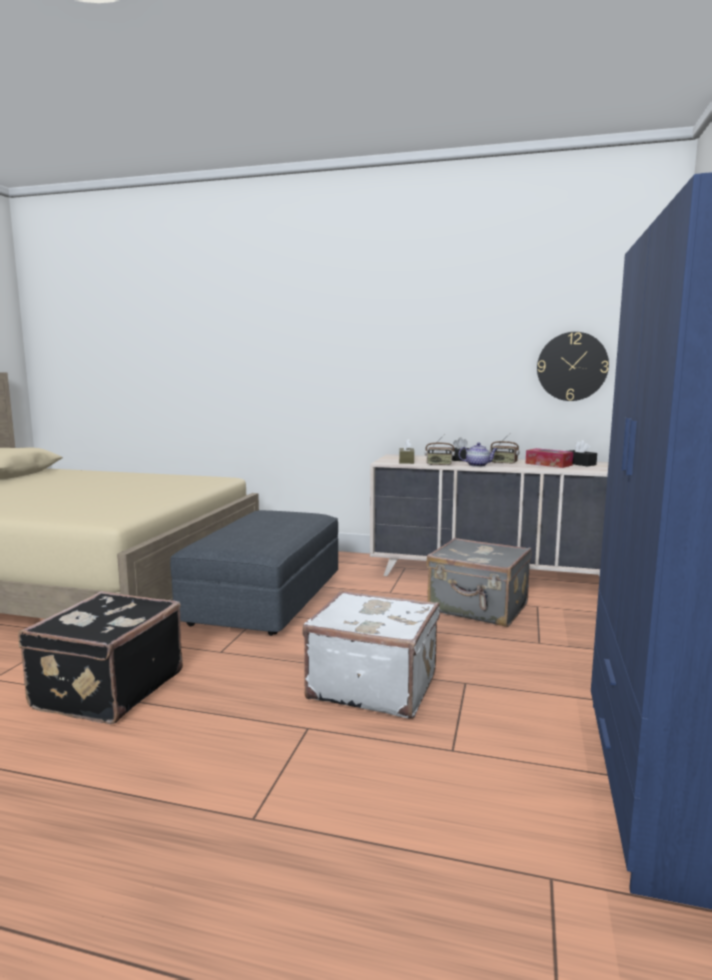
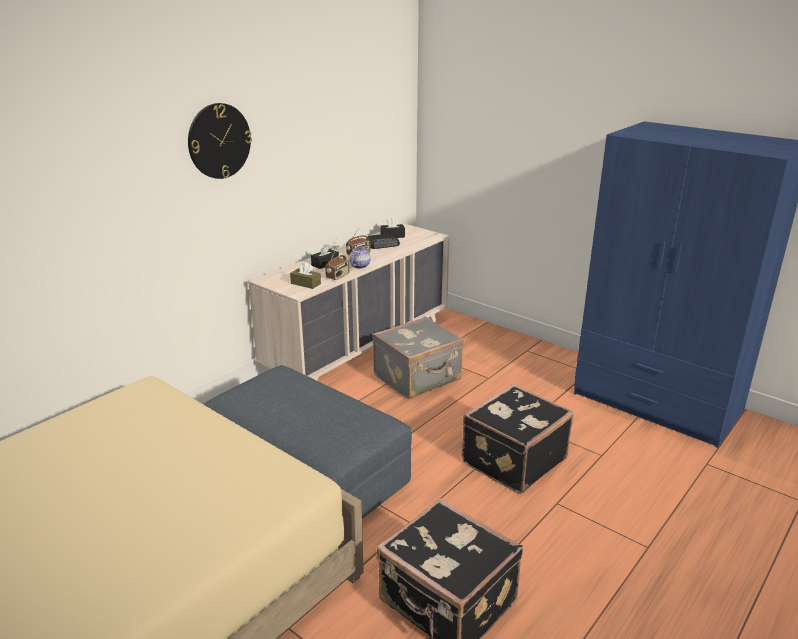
camera: 65 degrees left, 15 degrees up
(373, 685) = (512, 460): white suitcase -> black suitcase
(548, 464) = (383, 244): tissue box -> radio
(572, 366) = (367, 156): wall clock -> wall clock (219, 141)

